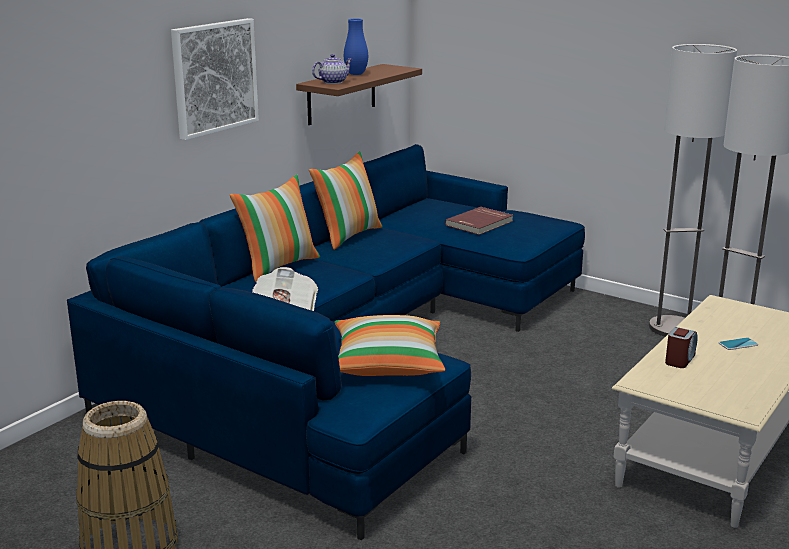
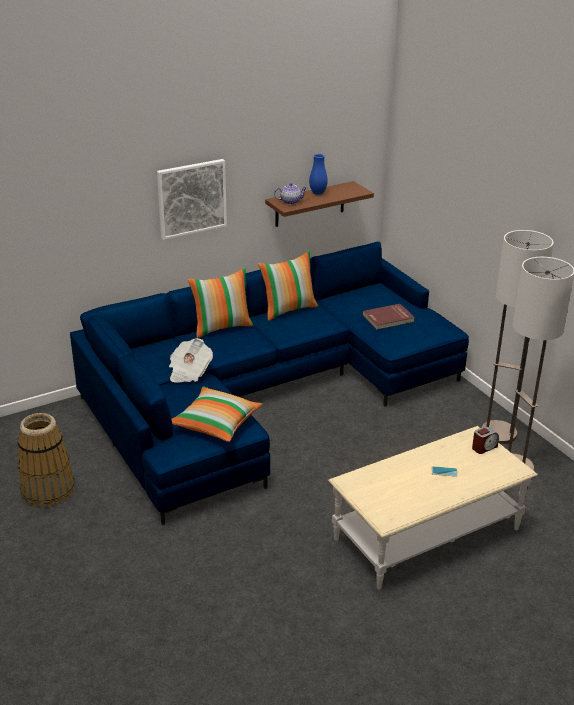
camera: 25 degrees right, 10 degrees up
(680, 360) = (391, 472): alarm clock -> alarm clock (484, 447)

